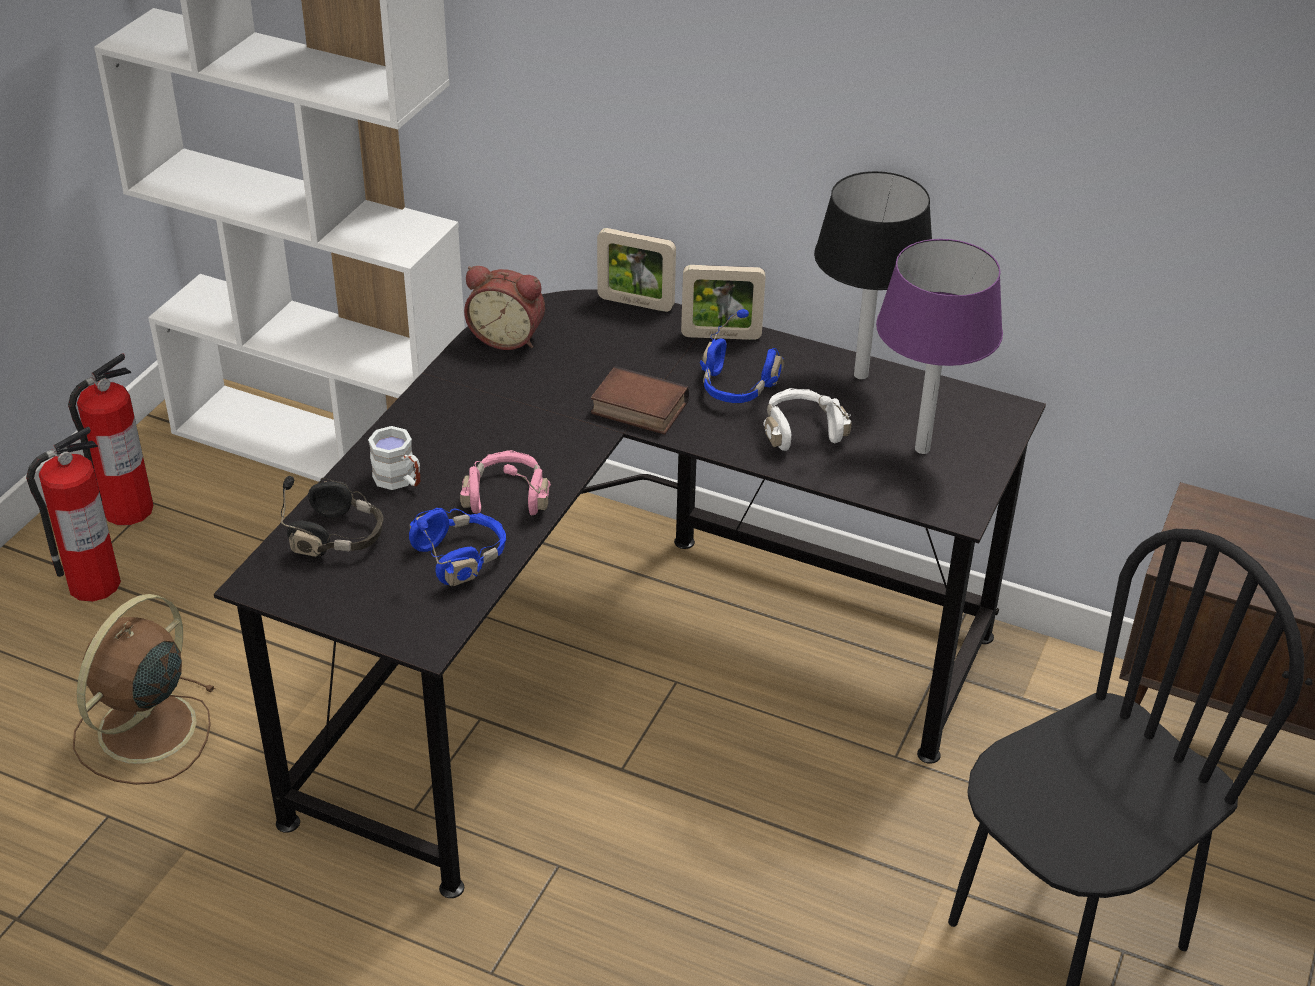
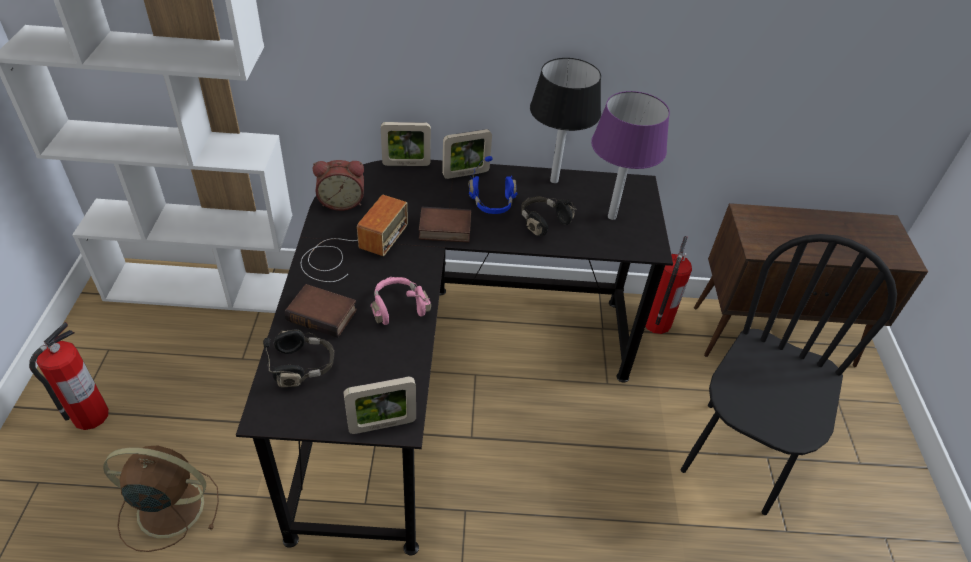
camera: 25 degrees left, 5 degrees up
(127, 510) = (93, 359): fire extinguisher -> fire extinguisher (656, 323)
(144, 731) = (167, 507): brown fan -> brown fan turned 90 degrees clockwise
(400, 480) = (323, 314): white mug -> book
(402, 634) = (382, 425): none -> picture frame
(460, 558) = (391, 358): blue headphones -> none
(485, 405) = (352, 249): none -> radio
(801, 431) = (543, 222): white headphones -> black headphones

